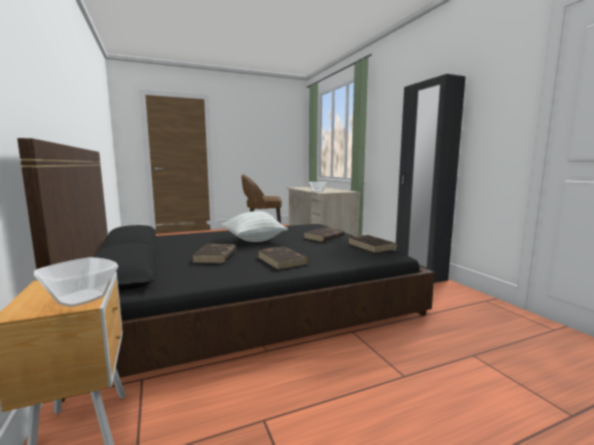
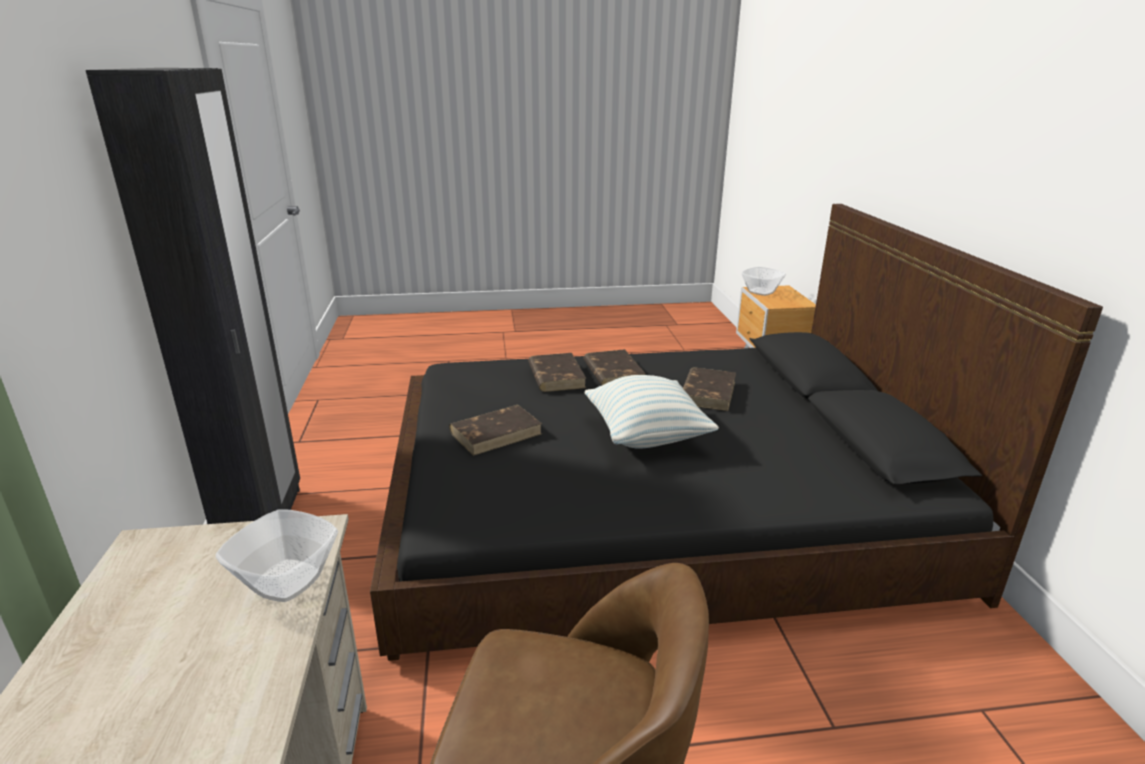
camera: 165 degrees left, 15 degrees up
(372, 246) = (456, 384): brown book -> brown book (556, 376)

